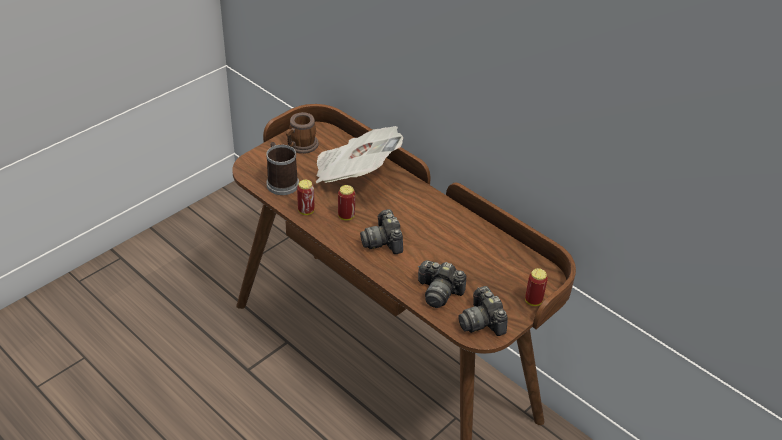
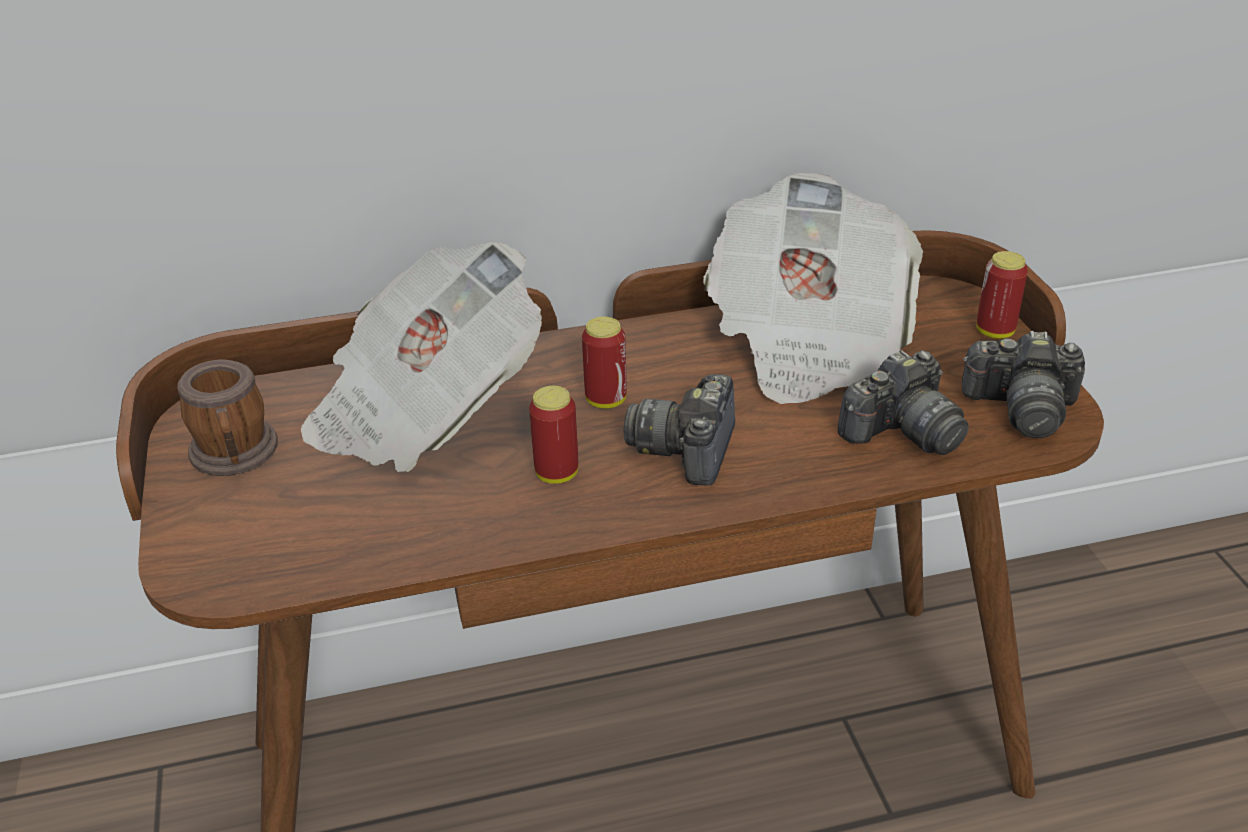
camera: 55 degrees left, 5 degrees down
(281, 182) = (327, 536): mug -> none
(306, 211) = (477, 531): can -> can (606, 400)
(383, 241) = (688, 449): camera -> camera turned 90 degrees clockwise
(477, 249) = (808, 340): none -> newspaper

